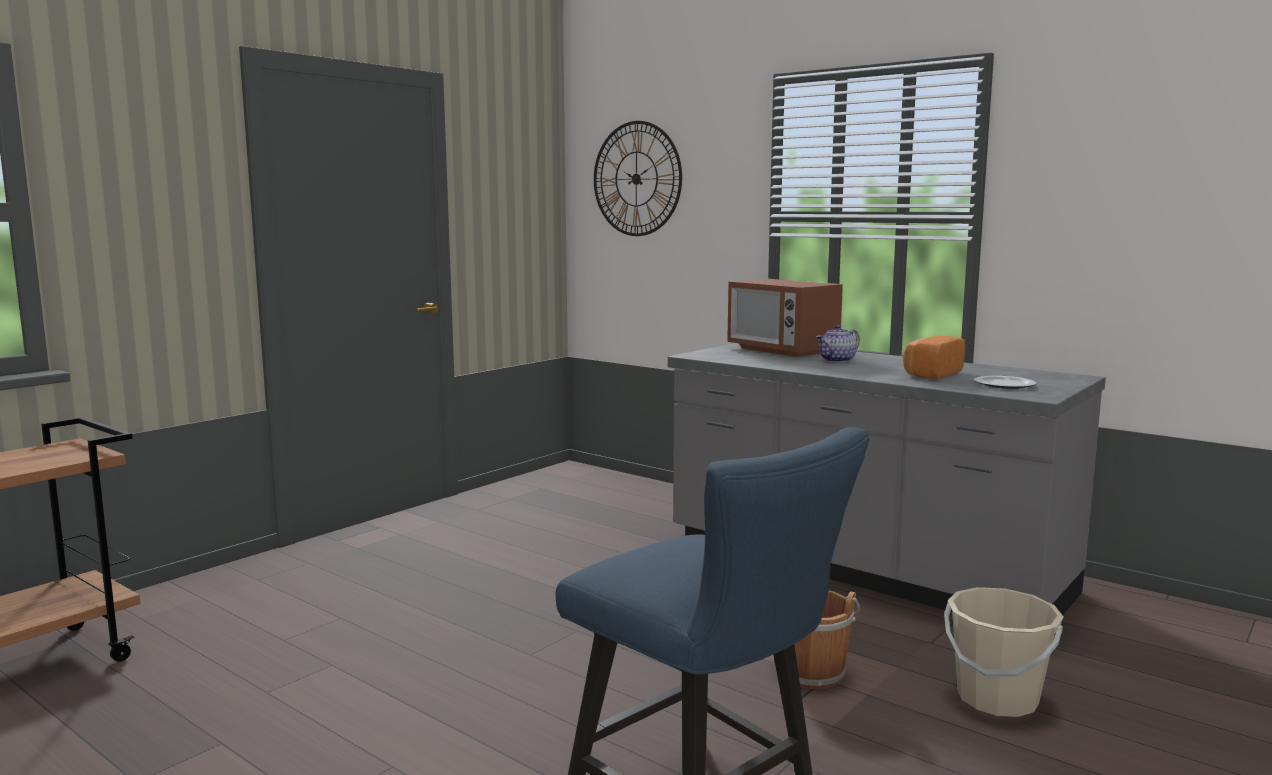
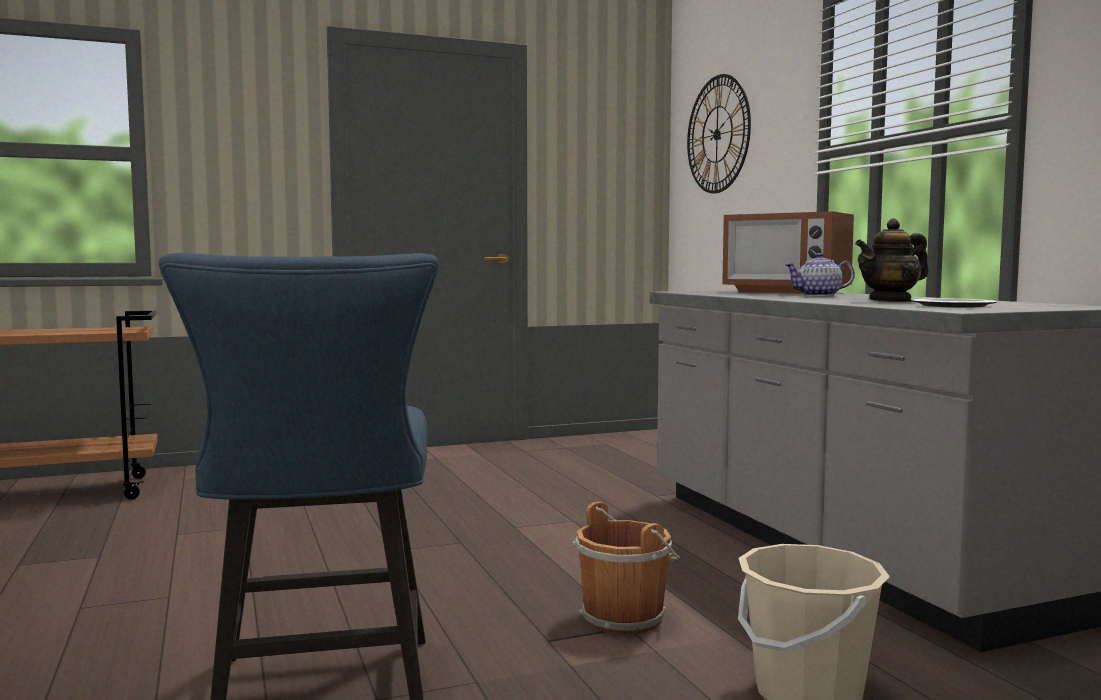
camera: 30 degrees right, 5 degrees down
(782, 350) = (786, 292): microwave -> microwave turned 45 degrees counterclockwise
(930, 374) = (891, 301): bread -> teapot

